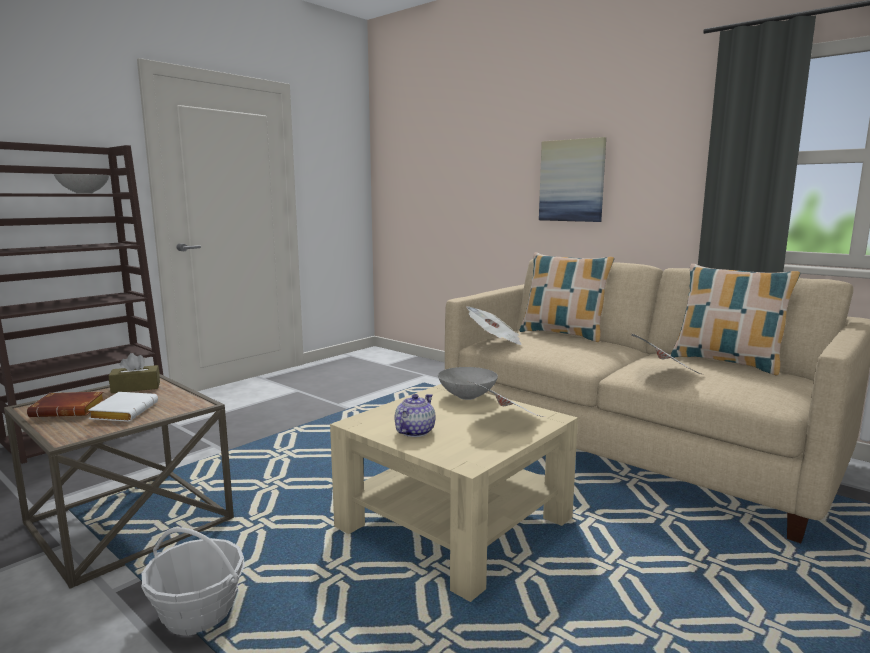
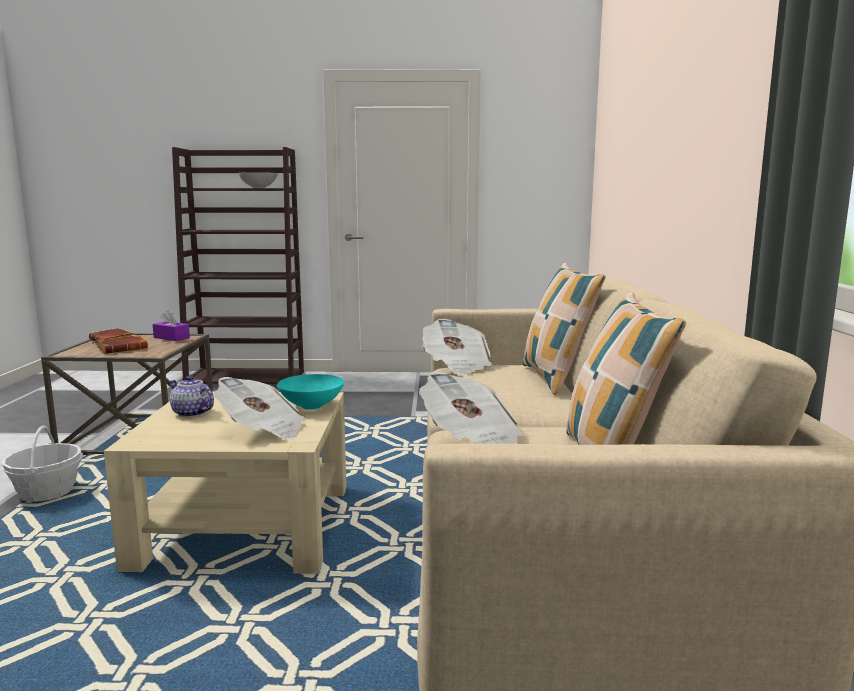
camera: 50 degrees right, 0 degrees up
(124, 412) = (123, 348): white book -> brown book
(136, 387) = (171, 338): brown tissue box -> purple tissue box
(414, 432) = (192, 413): teapot -> teapot turned 135 degrees counterclockwise
(466, 396) = (312, 406): grey bowl -> turquoise bowl
(572, 180) = (692, 161): picture -> none

